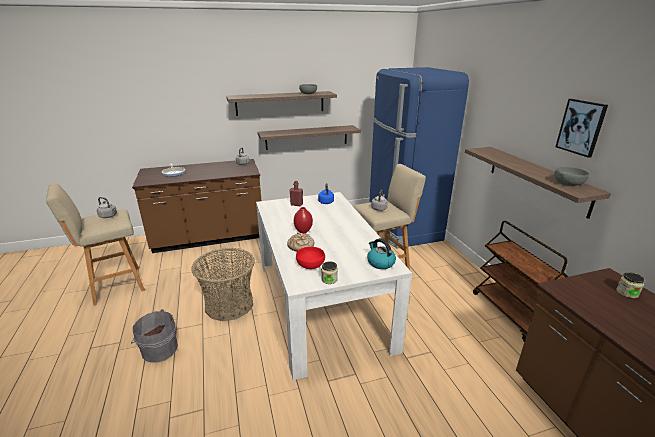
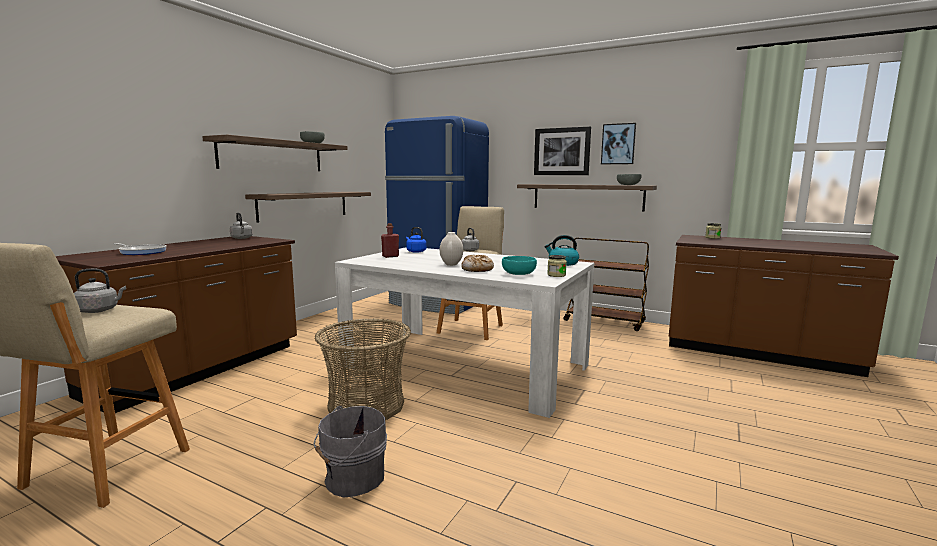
camera: 45 degrees left, 15 degrees down
(303, 231) = (451, 264): red vase -> white vase
(310, 265) = (519, 274): red bowl -> turquoise bowl
(524, 120) = (562, 151): none -> picture

